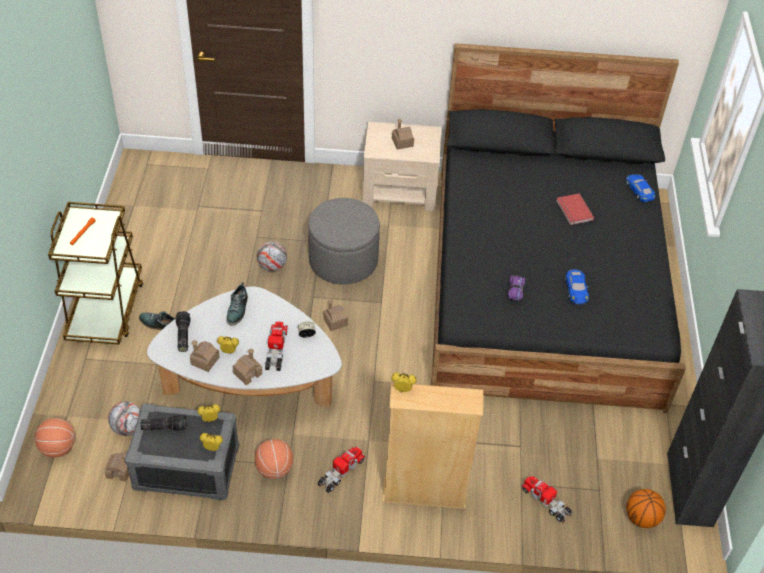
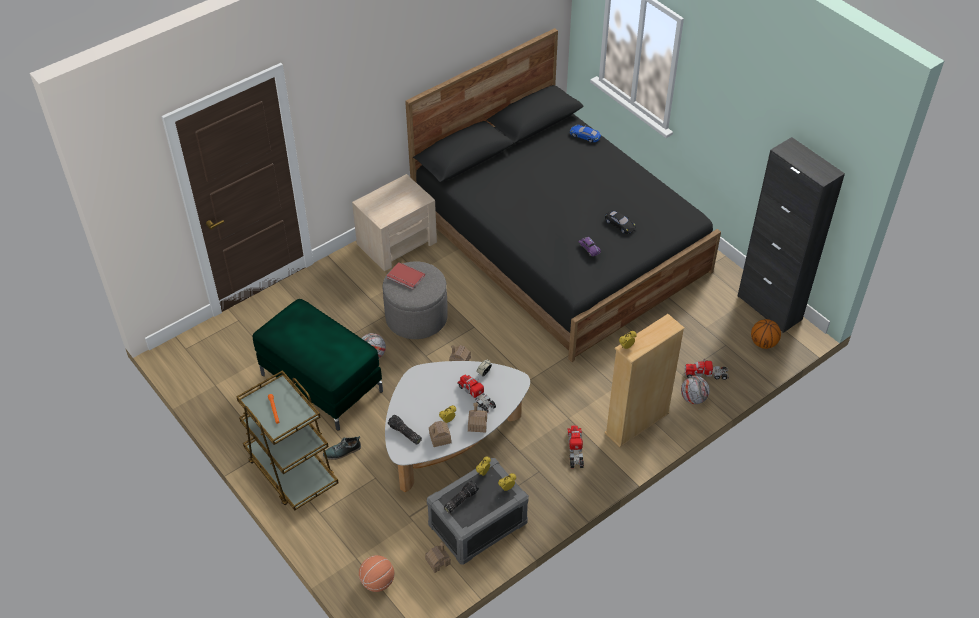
camera: 40 degrees left, 0 degrees up
(128, 428) = (408, 531): football -> football (693, 398)
(208, 258) = (320, 382): none -> green ottoman
(238, 309) = (419, 390): shoe -> none
(274, 469) = (533, 480): basketball -> none
(402, 142) = (394, 201): toy house -> none
(573, 210) = (562, 175): red book -> red book (405, 277)
(576, 289) = (620, 224): blue toy car -> black toy car

